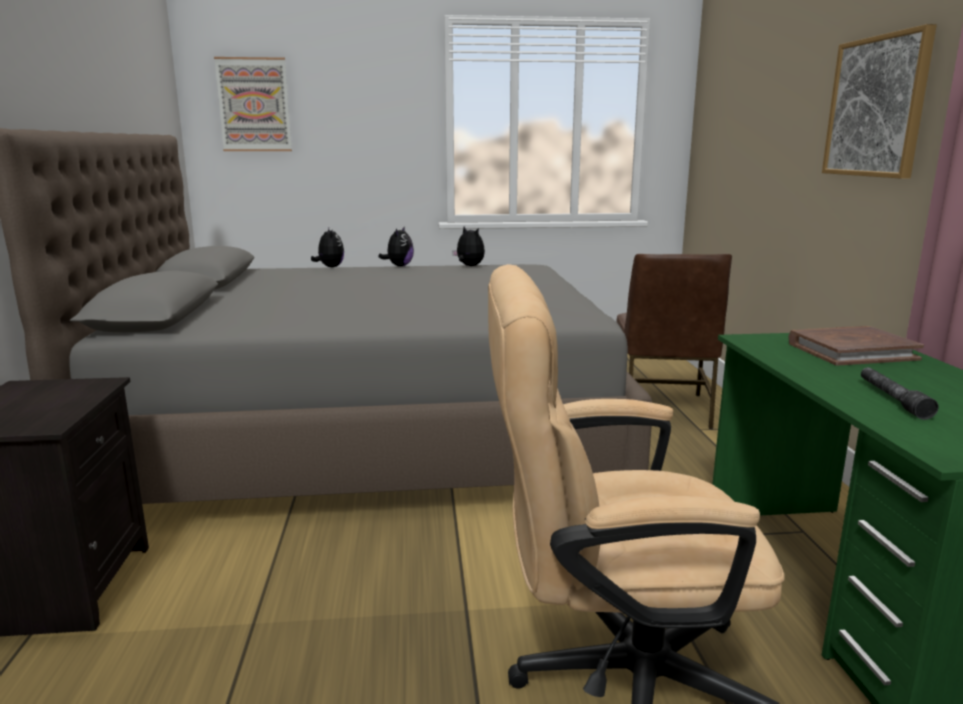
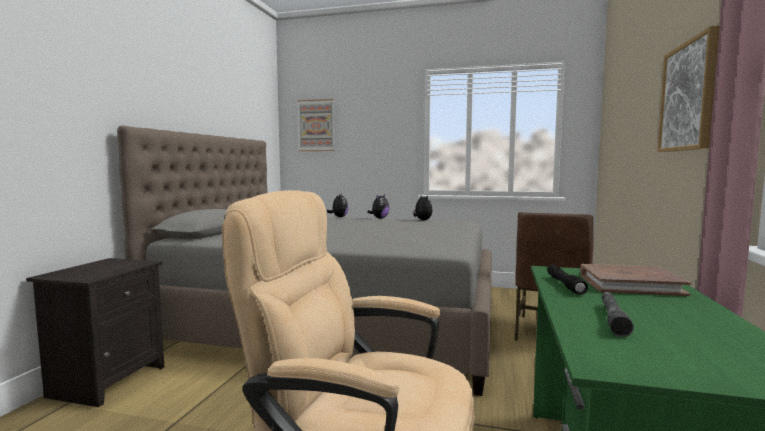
camera: 20 degrees right, 10 degrees down
(791, 359) = (564, 285): none -> black flashlight

